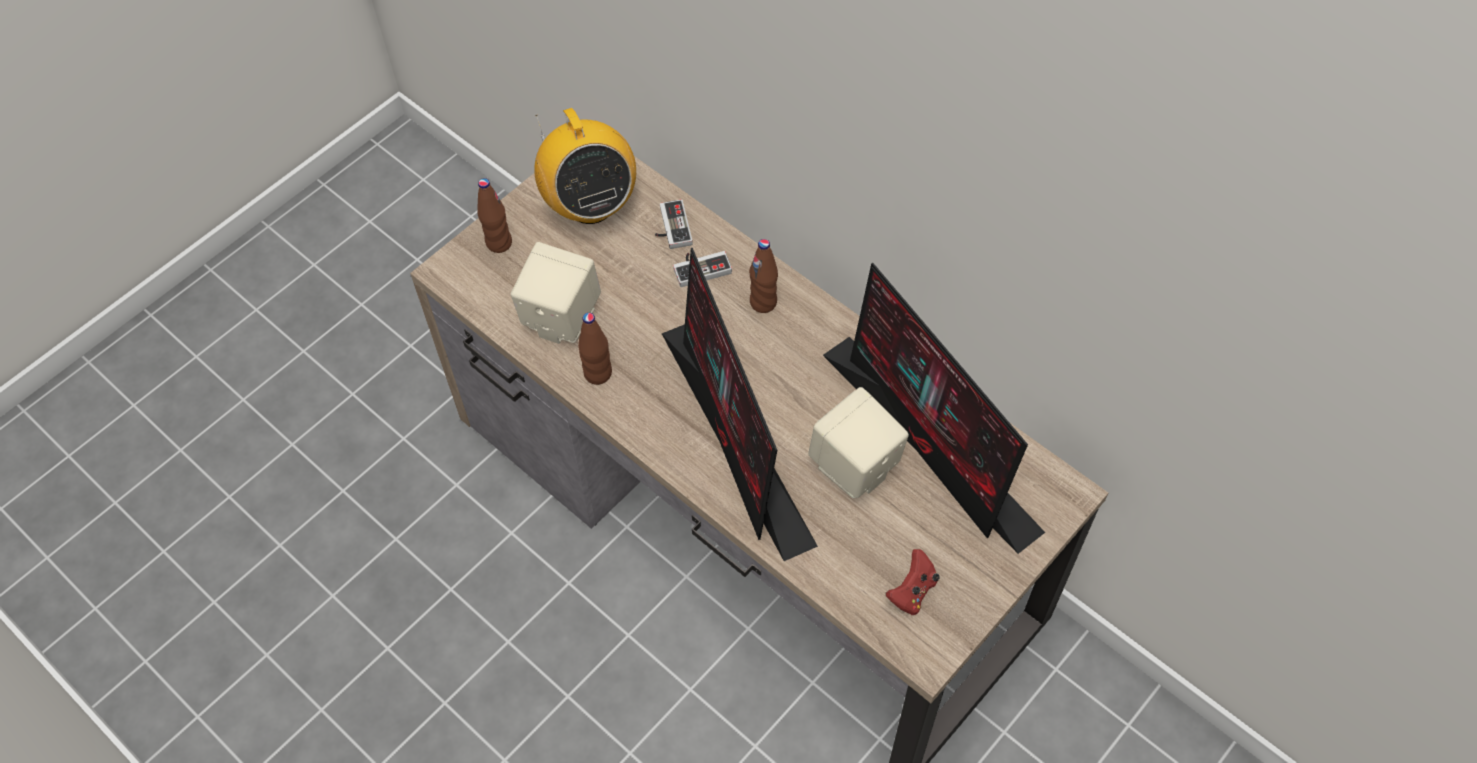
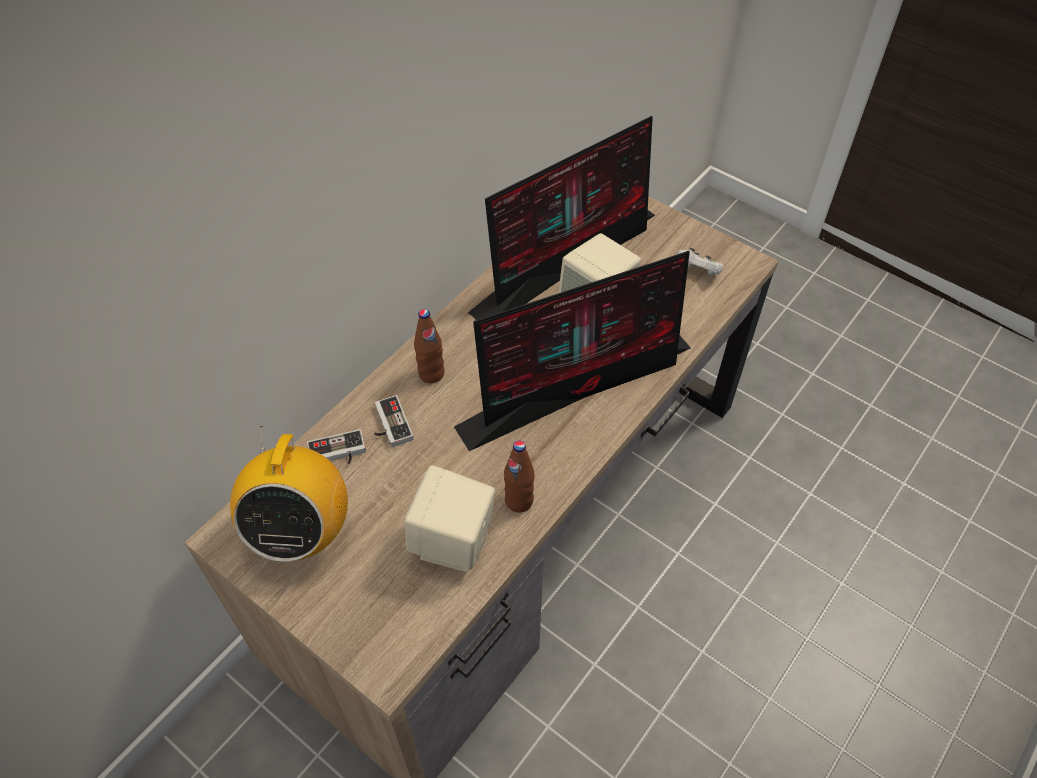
camera: 95 degrees left, 5 degrees down
(499, 243) = (349, 619): brown bottle -> none
(590, 204) = (301, 531): radio -> radio turned 120 degrees clockwise
(912, 591) = (698, 271): red game controller -> white game controller

